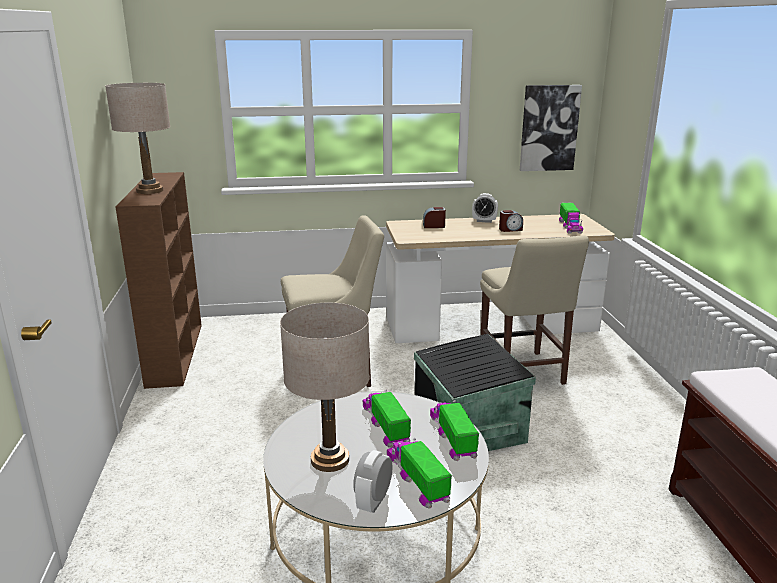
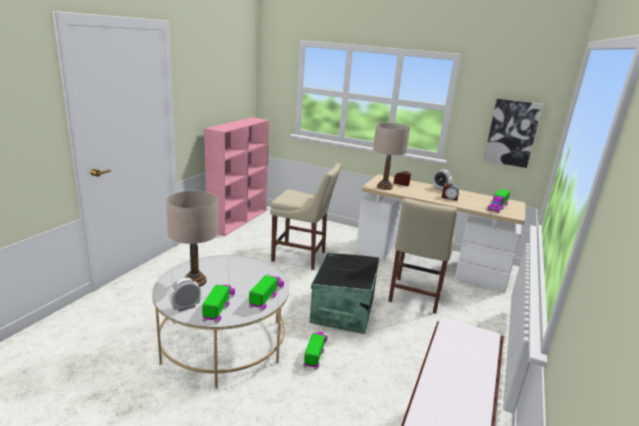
camera: 30 degrees right, 0 degrees up
(149, 191) = (233, 125): beige table lamp -> beige table lamp (384, 187)
(175, 353) = (238, 220): brown bookcase -> pink bookcase
(385, 425) = (242, 278): toy truck -> toy truck (315, 353)

